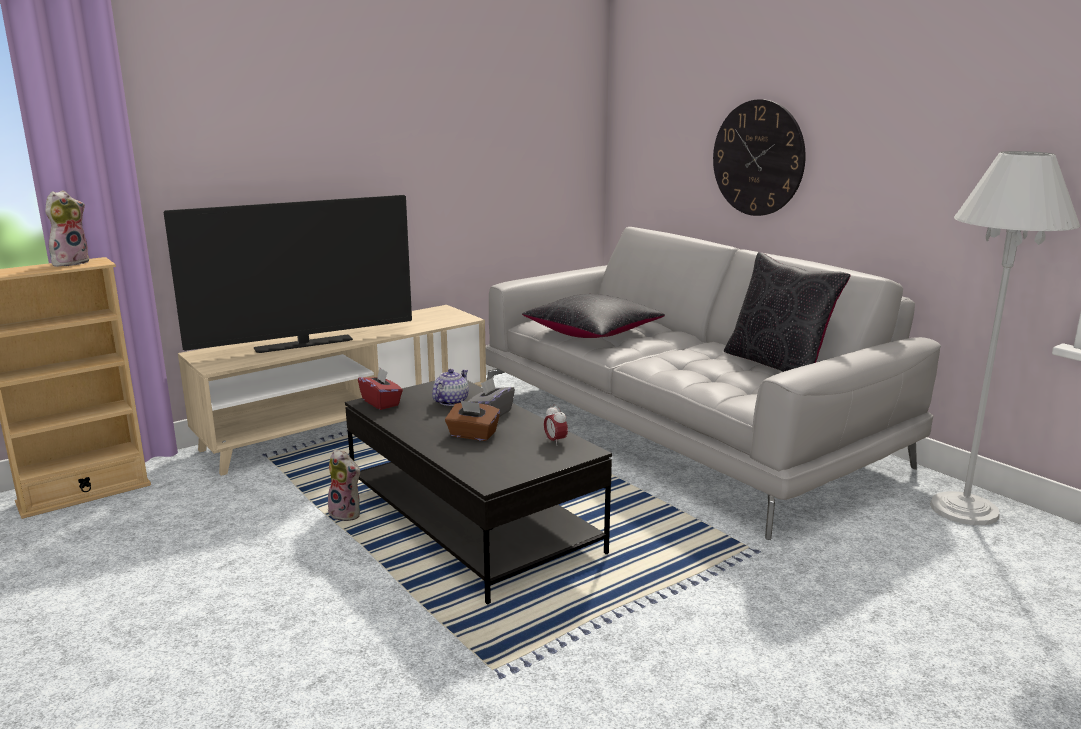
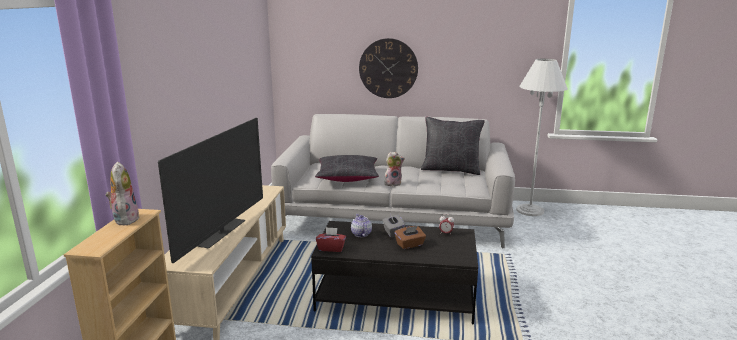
camera: 45 degrees left, 0 degrees up
(347, 514) = (335, 322): plush toy -> plush toy (393, 183)

